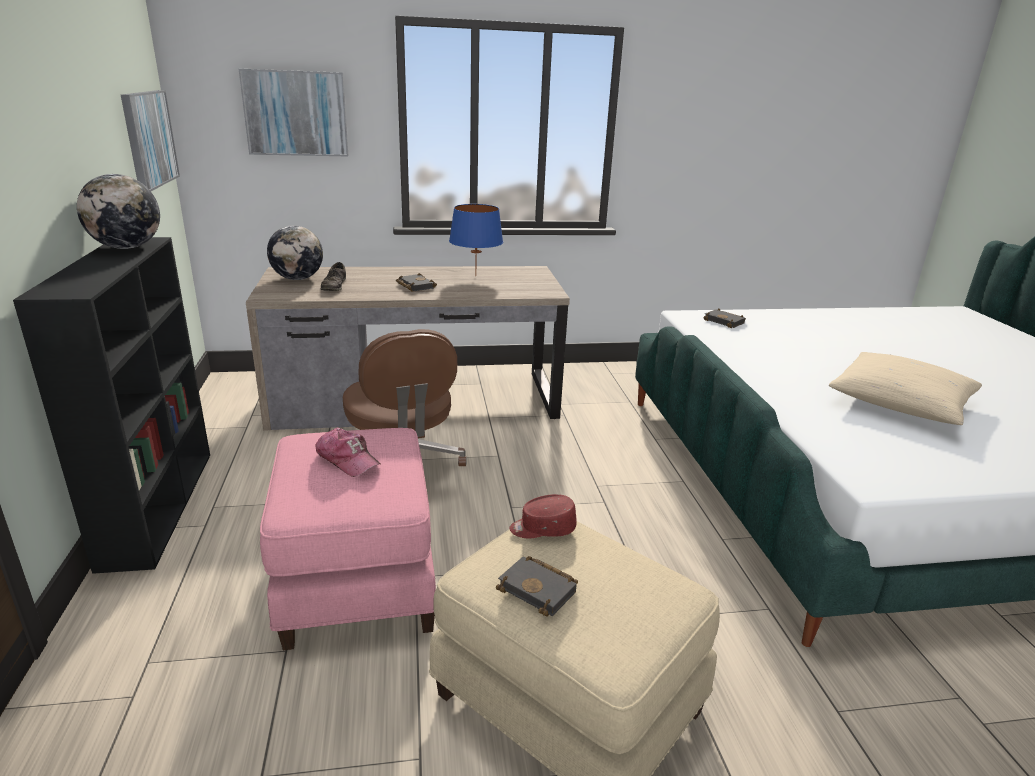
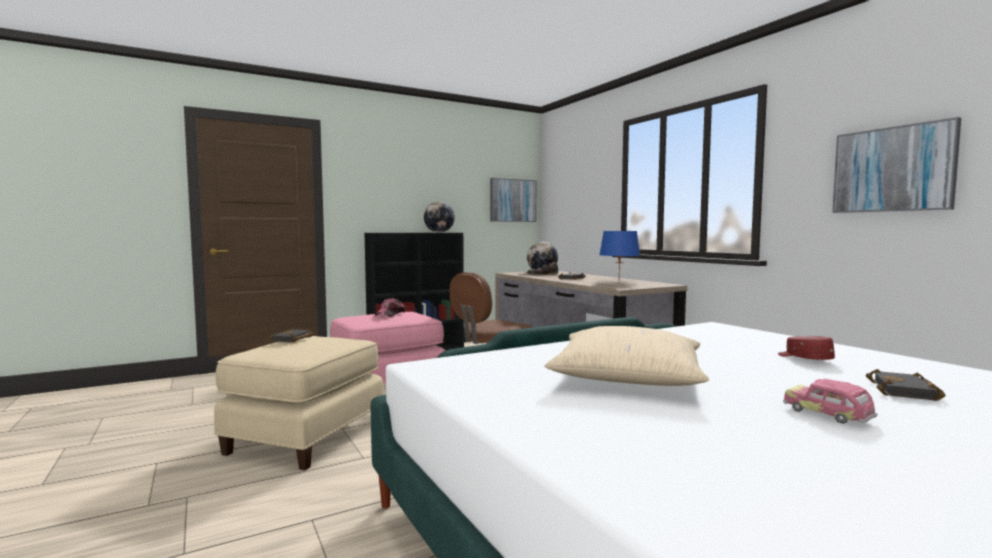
camera: 70 degrees right, 20 degrees down
(296, 113) = (581, 185): picture -> picture (892, 169)
(542, 528) = (347, 338): red cap -> red cap (804, 359)
(725, 321) = (732, 333): black book -> black book (906, 392)
(975, 377) = (827, 415): none -> toy car

